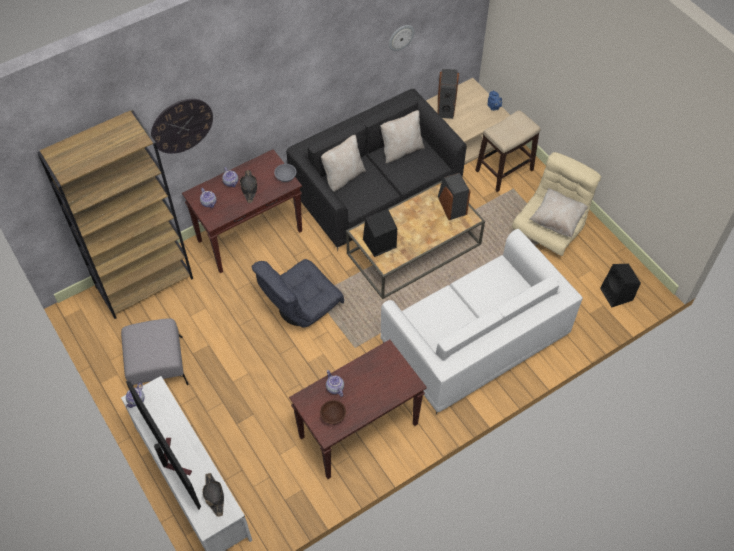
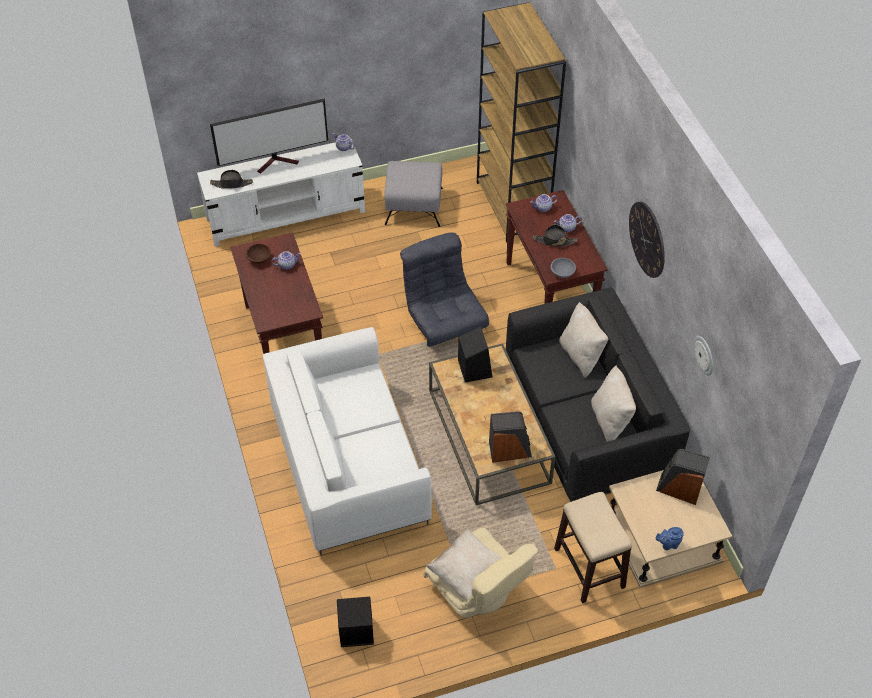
camera: 105 degrees right, 5 degrees down
(181, 125) = (583, 133): wall clock -> wall clock (647, 239)

